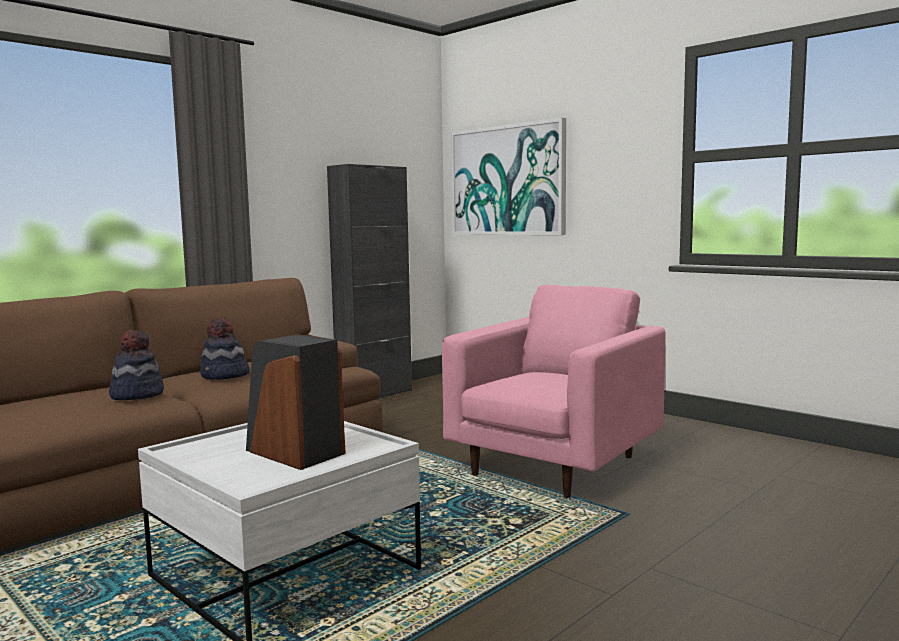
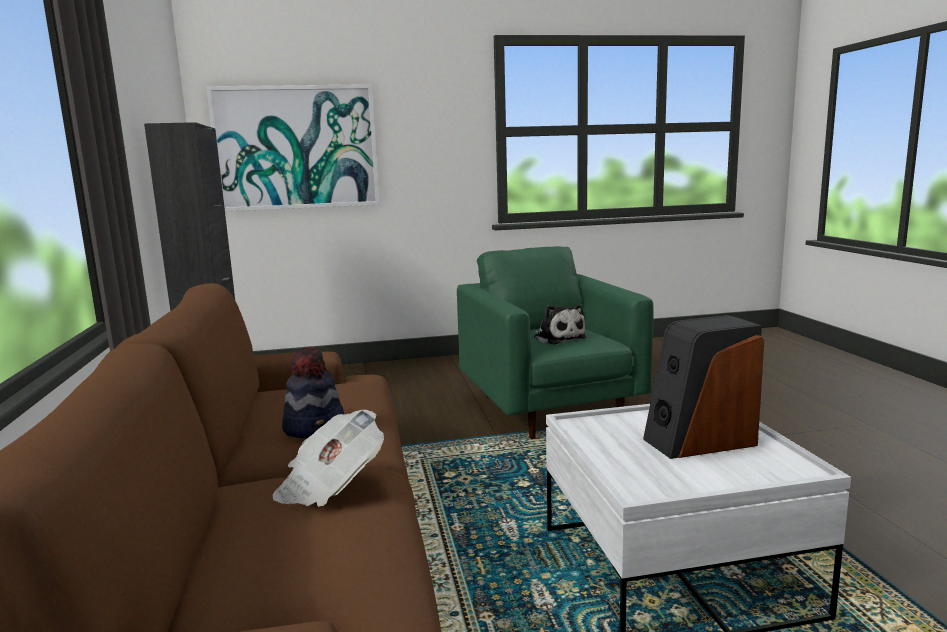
camera: 55 degrees left, 5 degrees up
(137, 395) = (330, 485): hat -> newspaper
(530, 381) = (558, 338): none -> plush toy
(555, 466) = (550, 409): pink armchair -> green armchair

